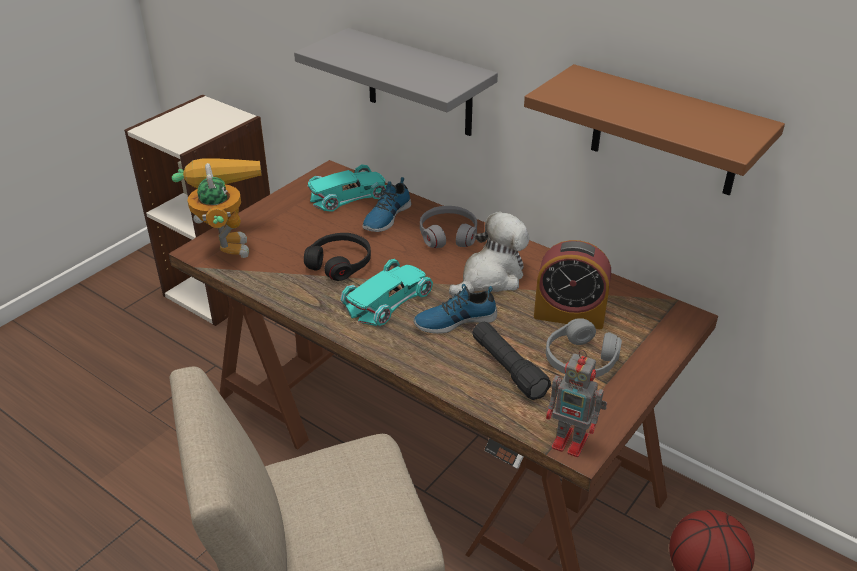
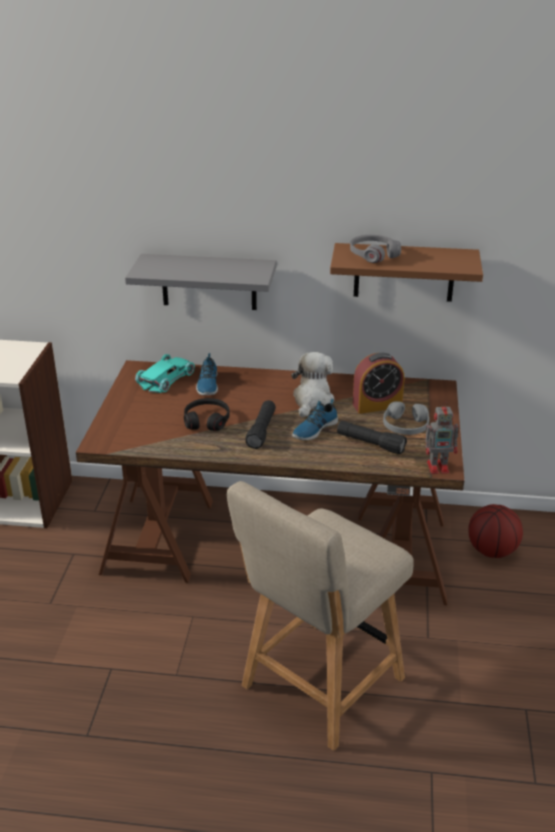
camera: 30 degrees left, 5 degrees down
(225, 241) = (110, 432): toy robot -> none
(389, 299) = (261, 431): turquoise toy car -> black flashlight
(448, 234) = (260, 383): grey headphones -> grey headphones (373, 255)

